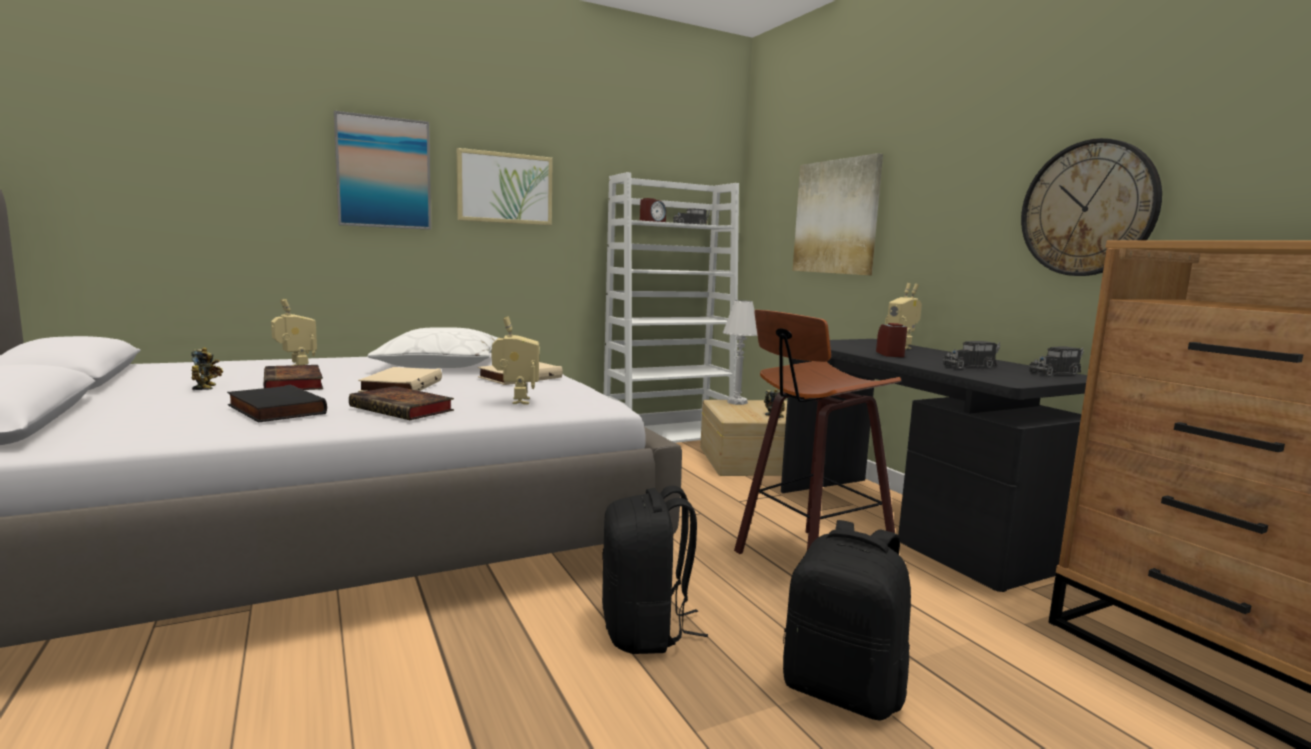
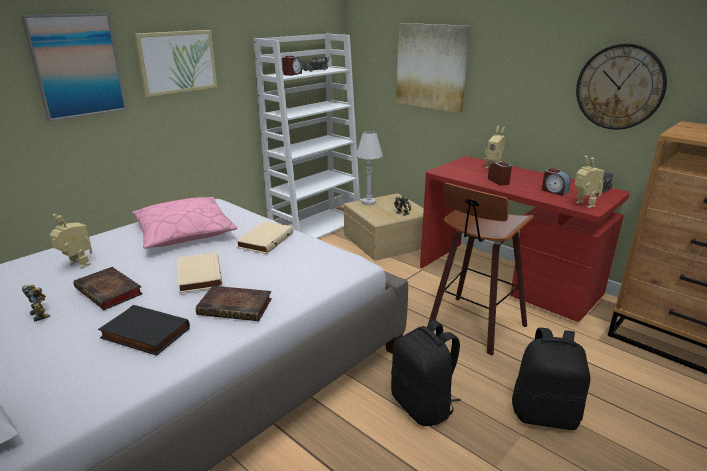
camera: 20 degrees left, 15 degrees up
(440, 364) = (184, 232): white pillow -> pink pillow
(515, 401) = (302, 277): toy robot -> toy robot (583, 205)
(911, 527) = (507, 279): black desk -> red desk
(970, 367) = (554, 191): toy truck -> alarm clock

